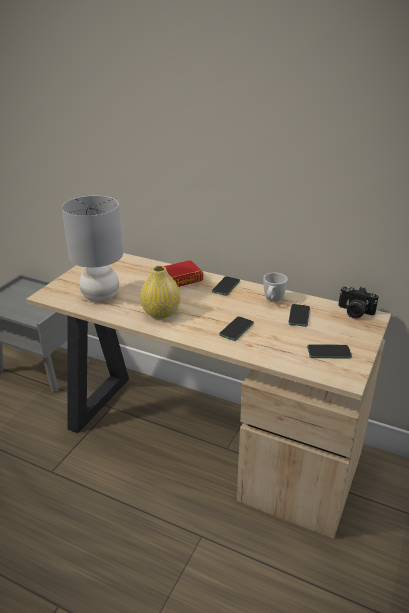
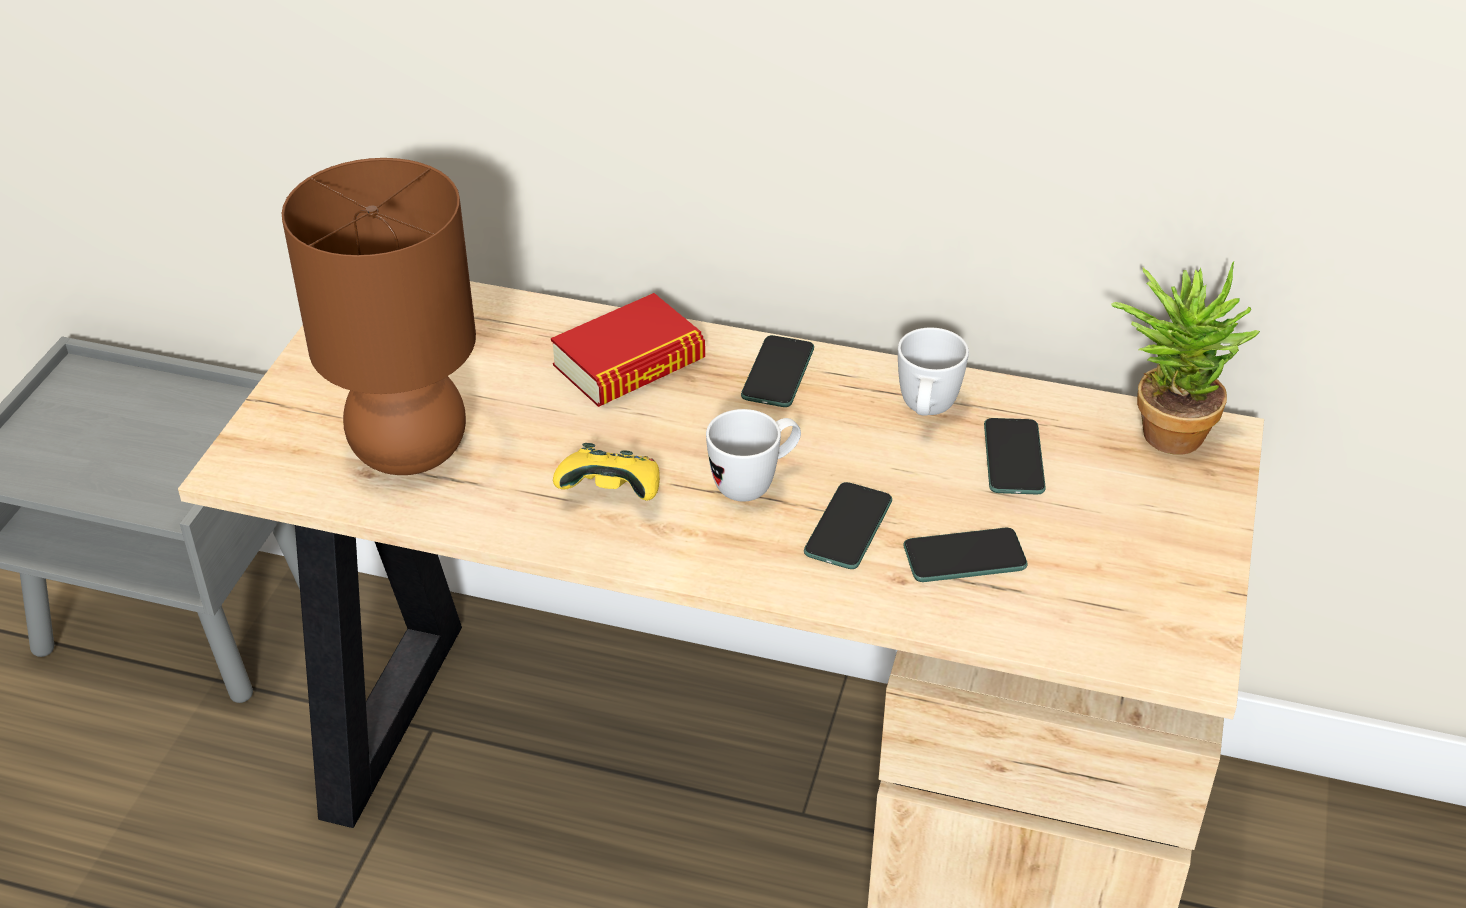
camera: 10 degrees left, 10 degrees up
(101, 296) = (412, 451): grey table lamp -> brown table lamp
(161, 312) = (612, 493): yellow vase -> yellow game controller
(209, 314) = (755, 483): none -> white mug
(329, 352) = (1122, 576): phone -> phone (964, 557)
(354, 312) = (1164, 427): camera -> potted plant

